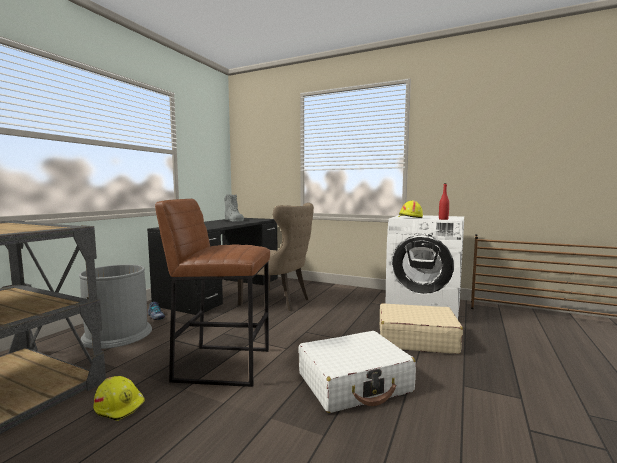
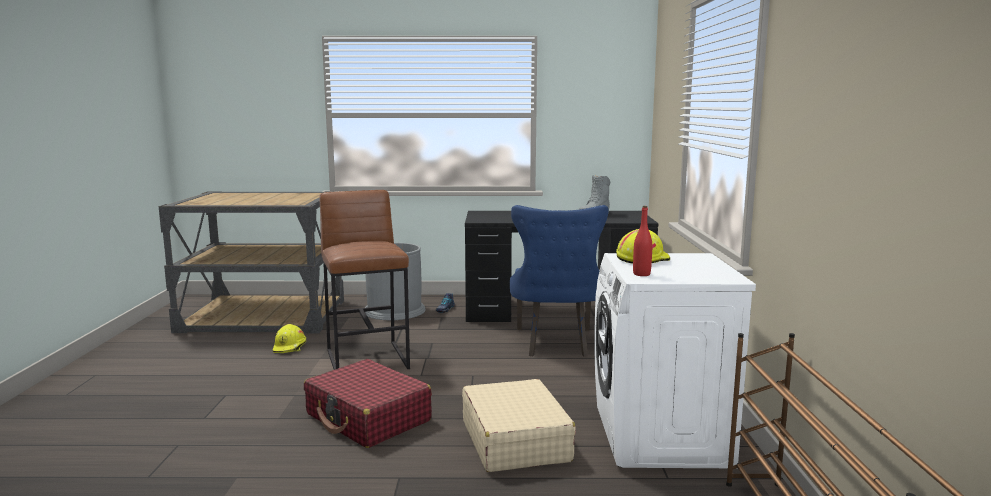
camera: 65 degrees right, 5 degrees up
(278, 301) = (555, 343): beige chair -> blue chair
(354, 383) = (368, 418): white suitcase -> red suitcase

